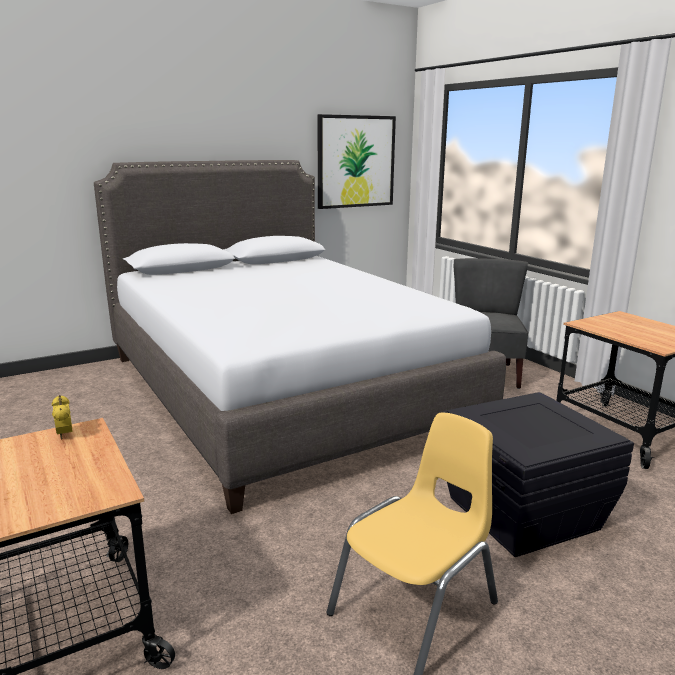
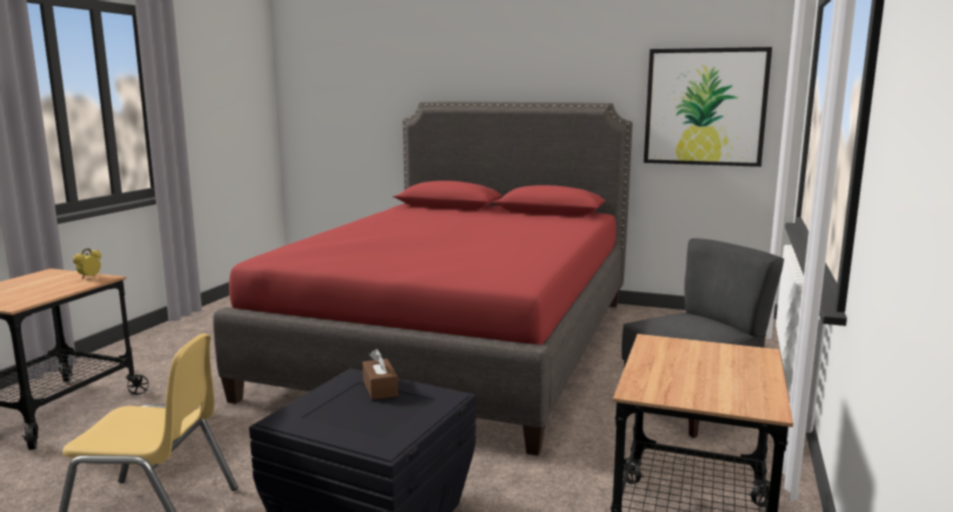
camera: 50 degrees right, 5 degrees down
(280, 391) = (457, 344): grey bed -> red bed
(501, 411) = (380, 388): none -> brown tissue box

